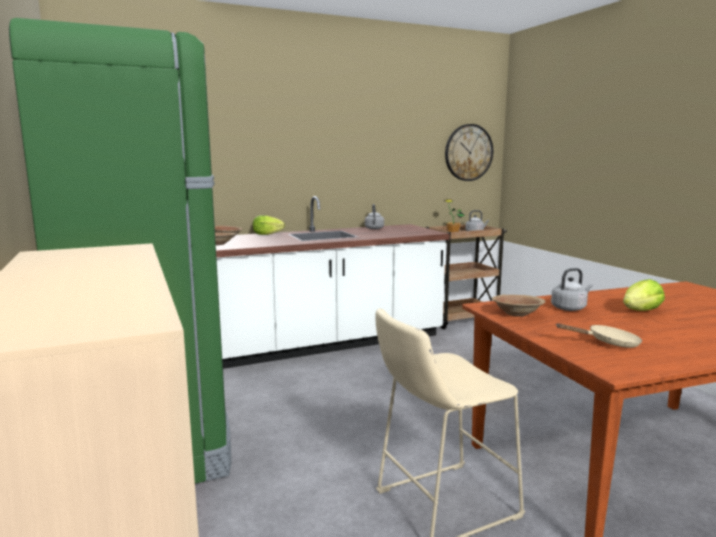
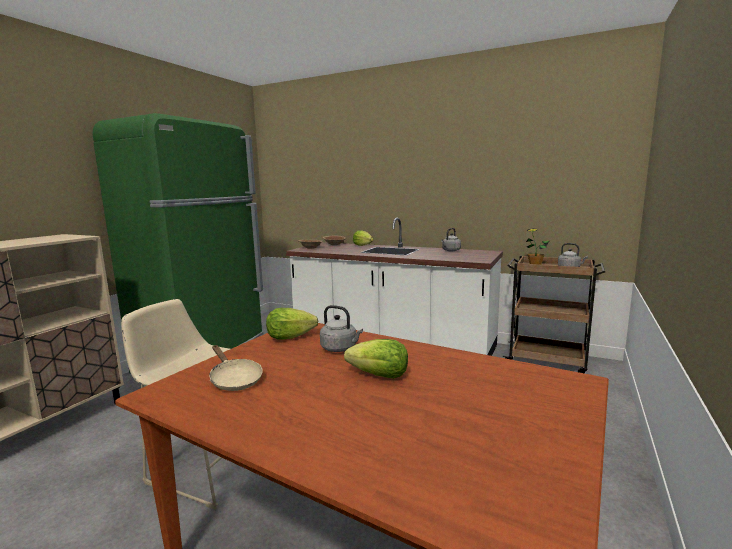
camera: 50 degrees right, 0 degrees up
(468, 152) = (586, 177): wall clock -> none
(517, 314) = (290, 337): brown bowl -> lettuce

